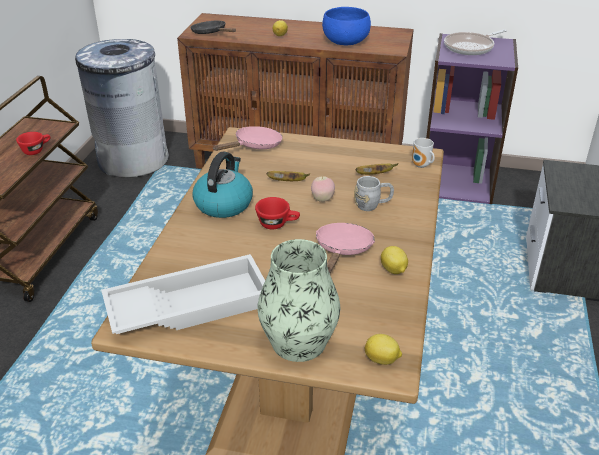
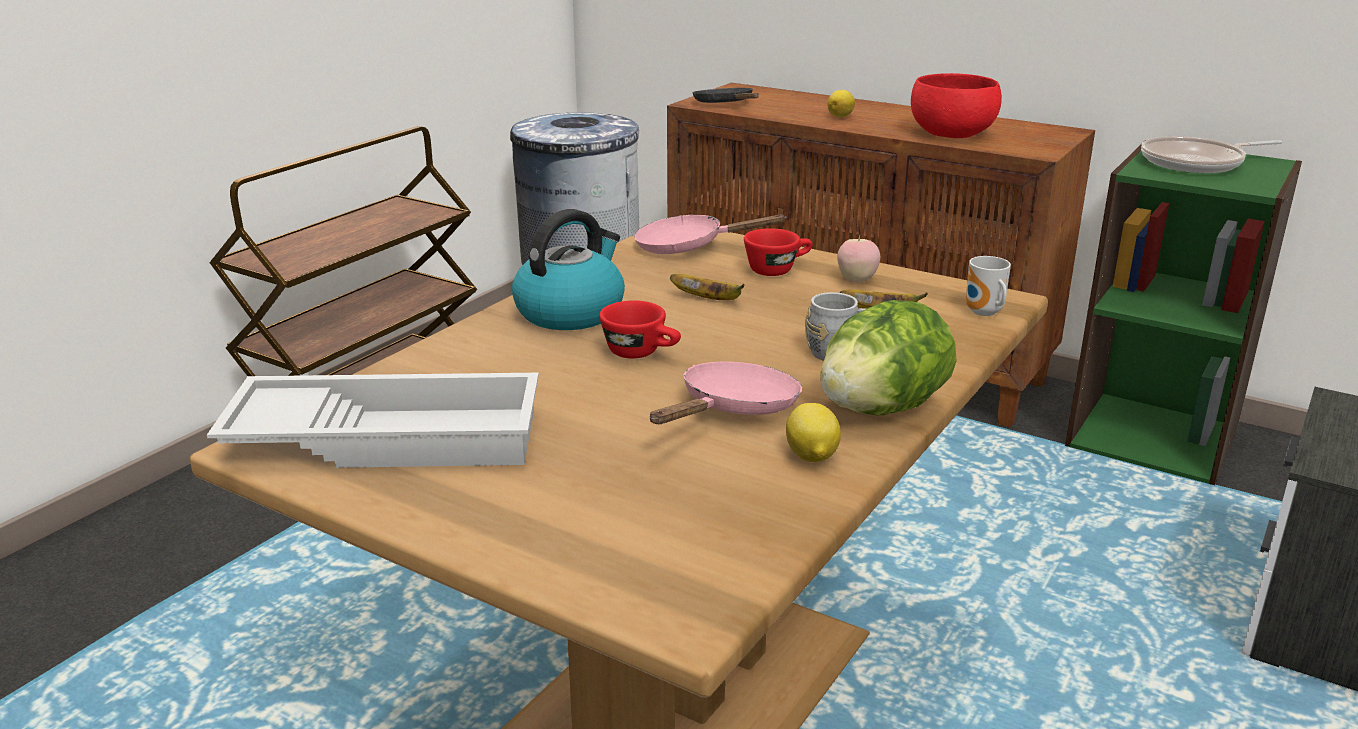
camera: 20 degrees right, 10 degrees down
(36, 150) = (380, 235): red cup -> red cup (777, 269)
(255, 146) = (688, 247): pink frying pan -> pink frying pan turned 150 degrees counterclockwise
(298, 341) = (536, 529): vase -> none
(322, 199) = (752, 332): apple -> apple (857, 281)
(346, 42) = (952, 134): blue bowl -> red bowl
(382, 360) = (677, 596): lemon -> none
(408, 235) = (881, 408): none -> lettuce
(456, 182) = (1153, 436): purple bookcase -> green bookcase

